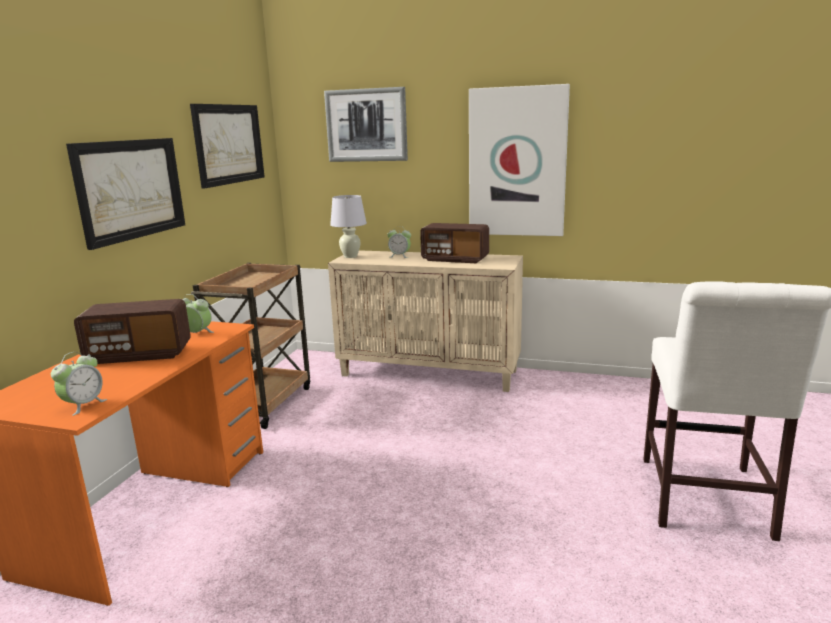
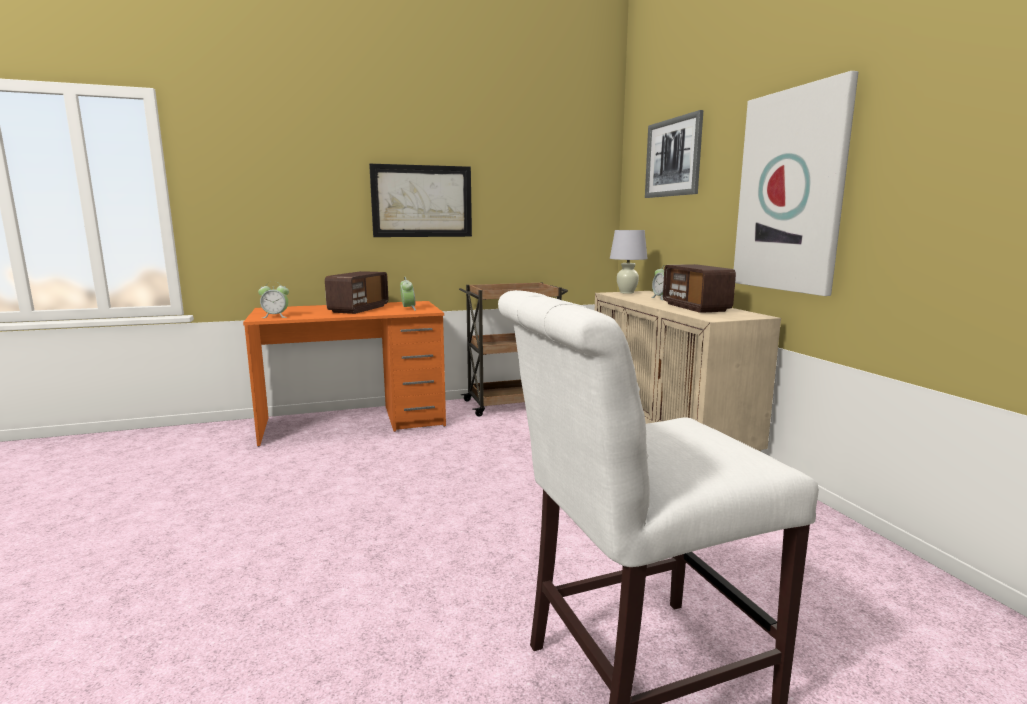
camera: 55 degrees right, 5 degrees down
(139, 354) = (359, 309): radio -> radio turned 120 degrees counterclockwise
(228, 144) = (545, 177): picture -> none

